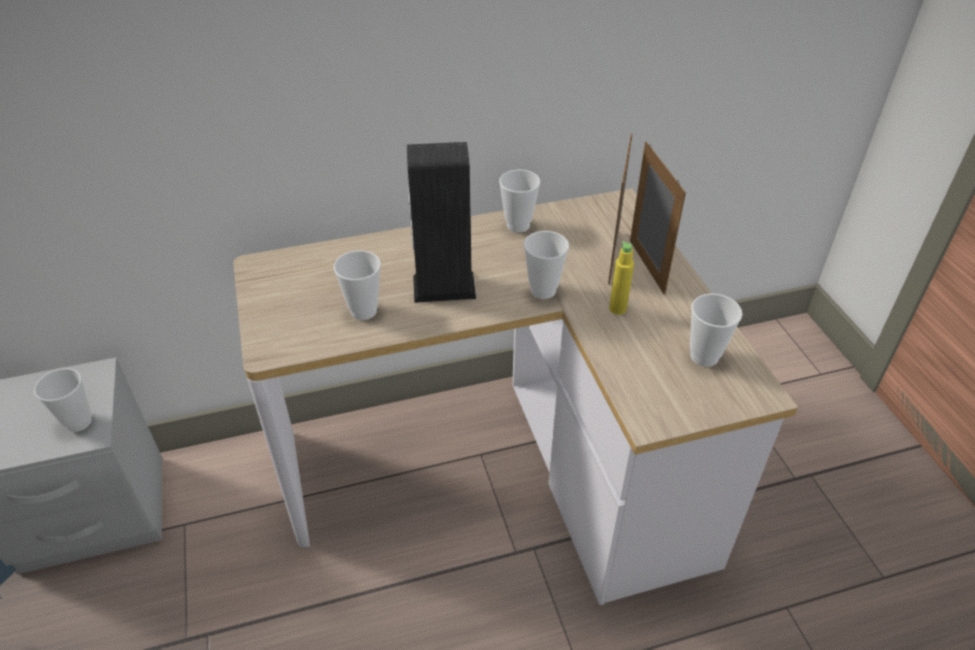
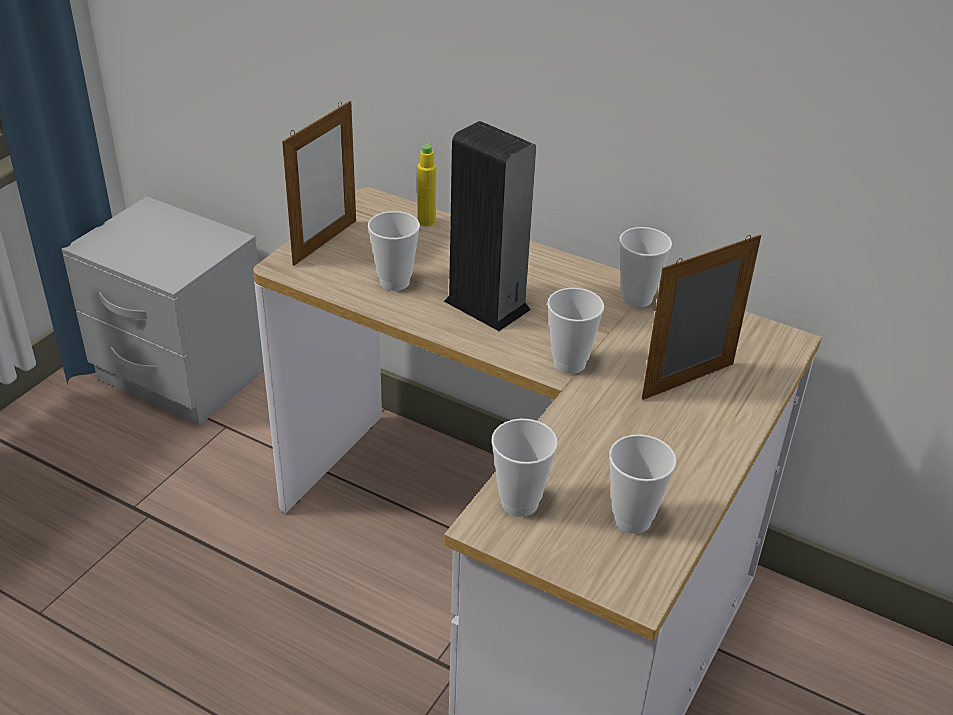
camera: 45 degrees right, 5 degrees down
(78, 422) = (176, 264): cup -> cup (519, 503)
(617, 309) = (615, 424): yellow bottle -> yellow bottle (426, 221)
(646, 266) = (710, 410): picture frame -> picture frame (325, 242)

